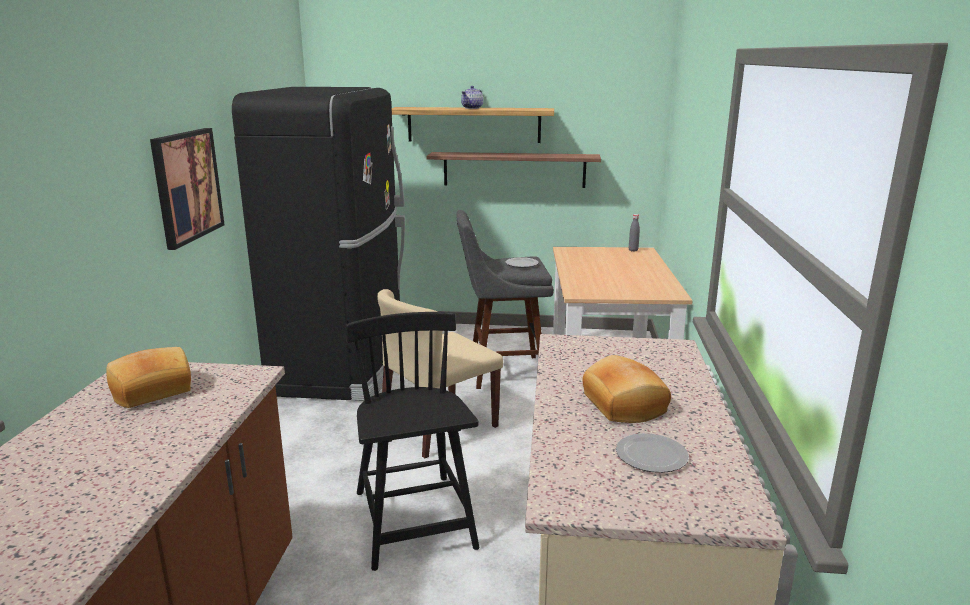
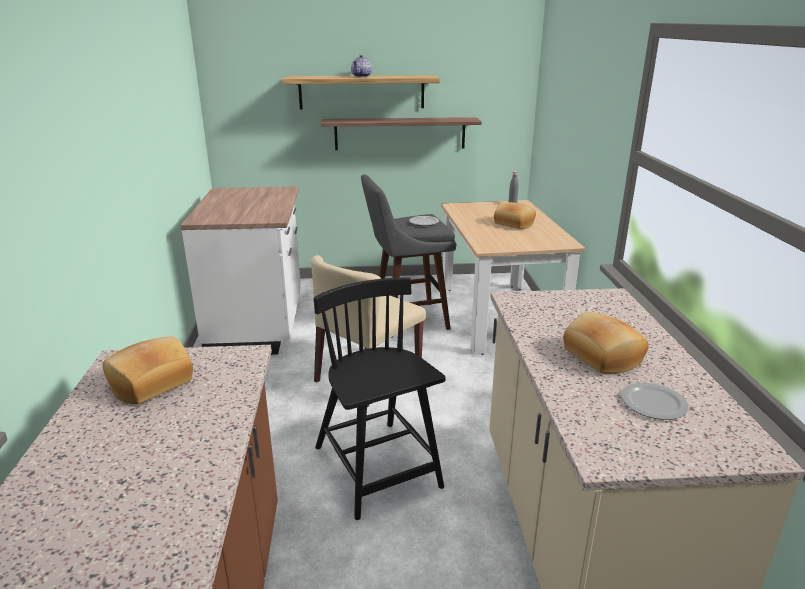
camera: 10 degrees left, 5 degrees up
(187, 186) = (118, 165): picture -> none
(343, 366) = (259, 325): black fridge -> white counter
(622, 271) = (513, 224): none -> bread

